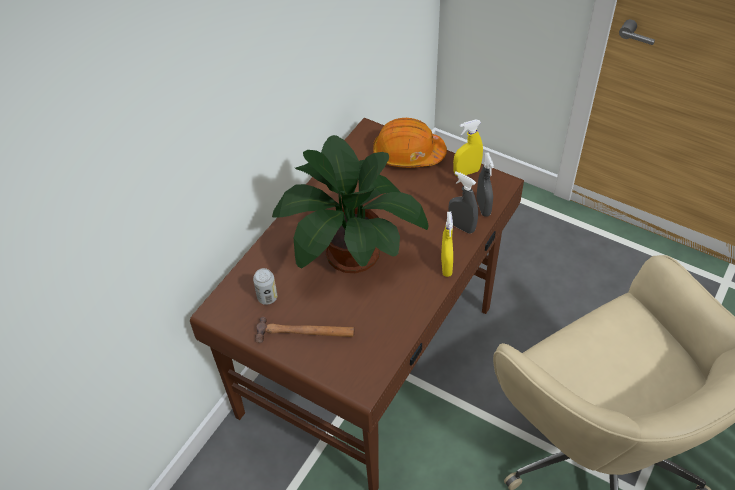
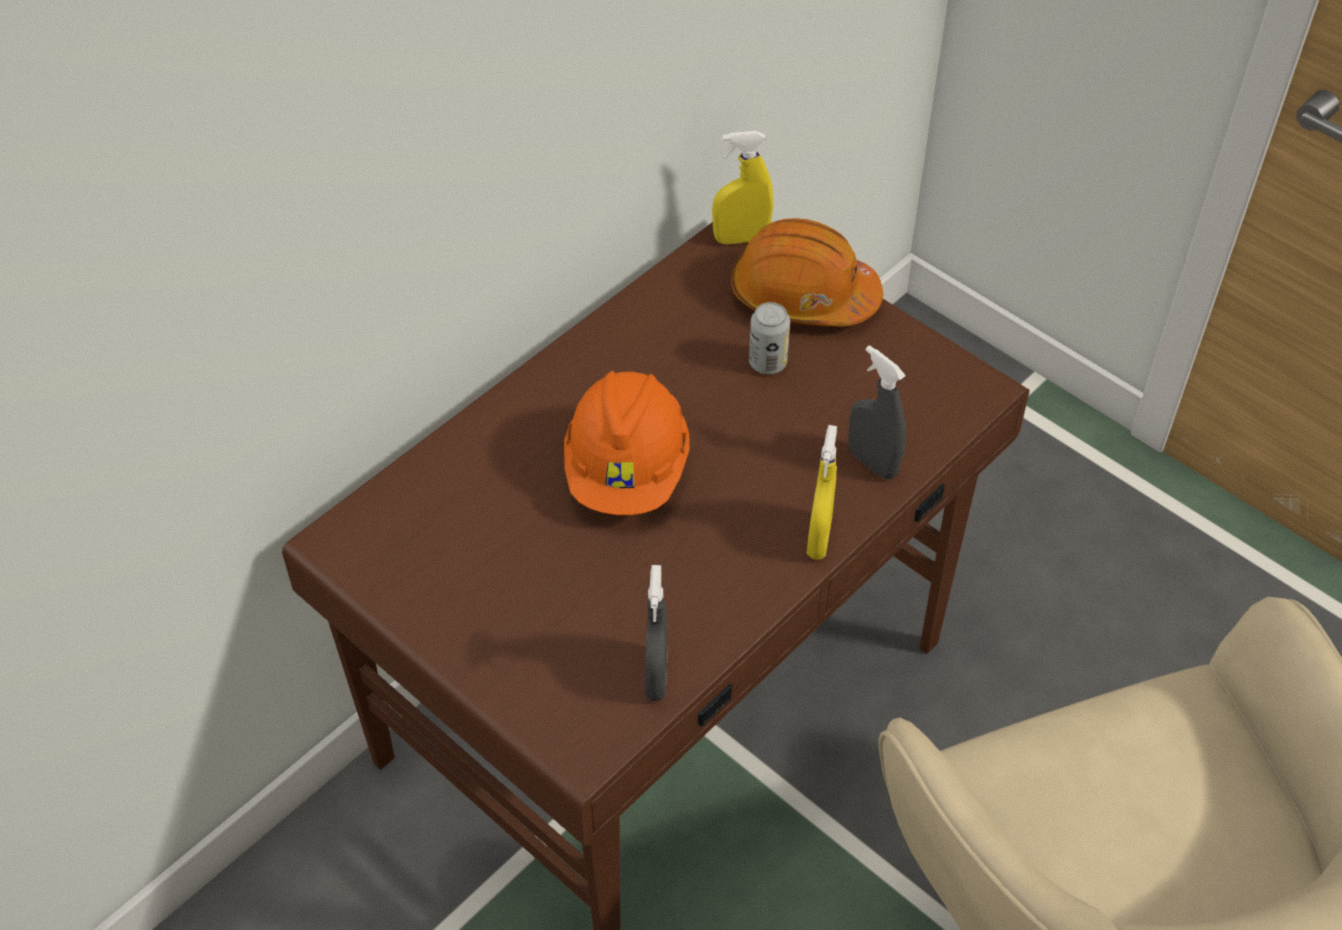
camera: 10 degrees right, 0 degrees up
(267, 297) = (443, 534): can -> can (767, 363)
(305, 333) = (498, 619): hammer -> none
(347, 251) = (627, 470): potted plant -> orange hard hat
(466, 172) = (913, 353): yellow spray bottle -> yellow spray bottle (741, 239)
(483, 207) = (928, 431): grey spray bottle -> grey spray bottle (656, 676)

